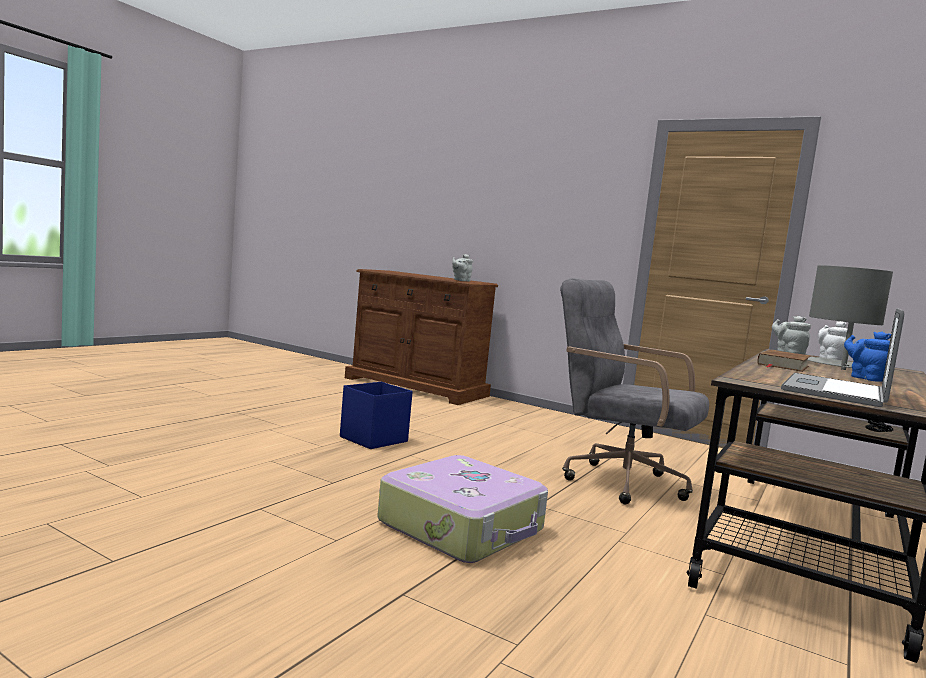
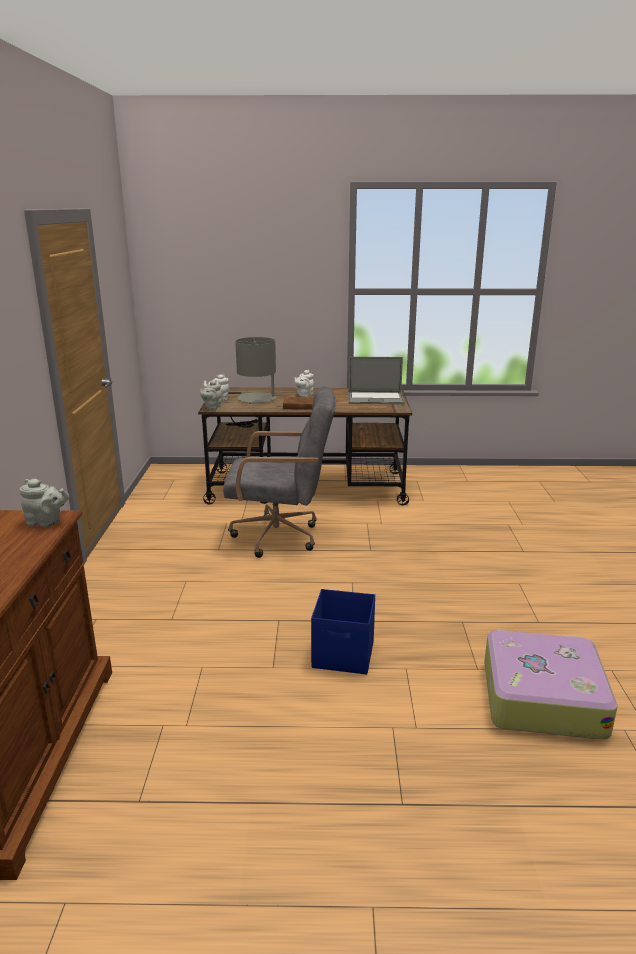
camera: 120 degrees left, 15 degrees up
(463, 526) = (440, 560): suitcase -> suitcase (541, 697)
(617, 482) = (281, 538): grey office chair -> grey office chair turned 90 degrees counterclockwise
(866, 378) = (304, 395): blue teapot -> white teapot

